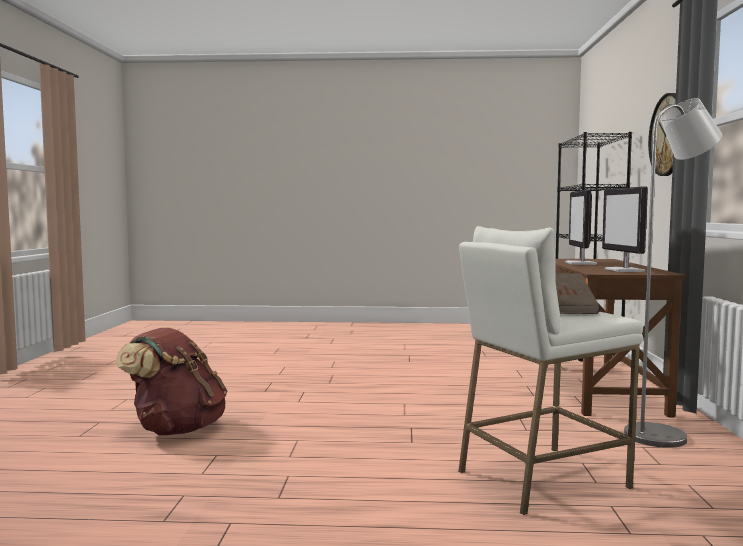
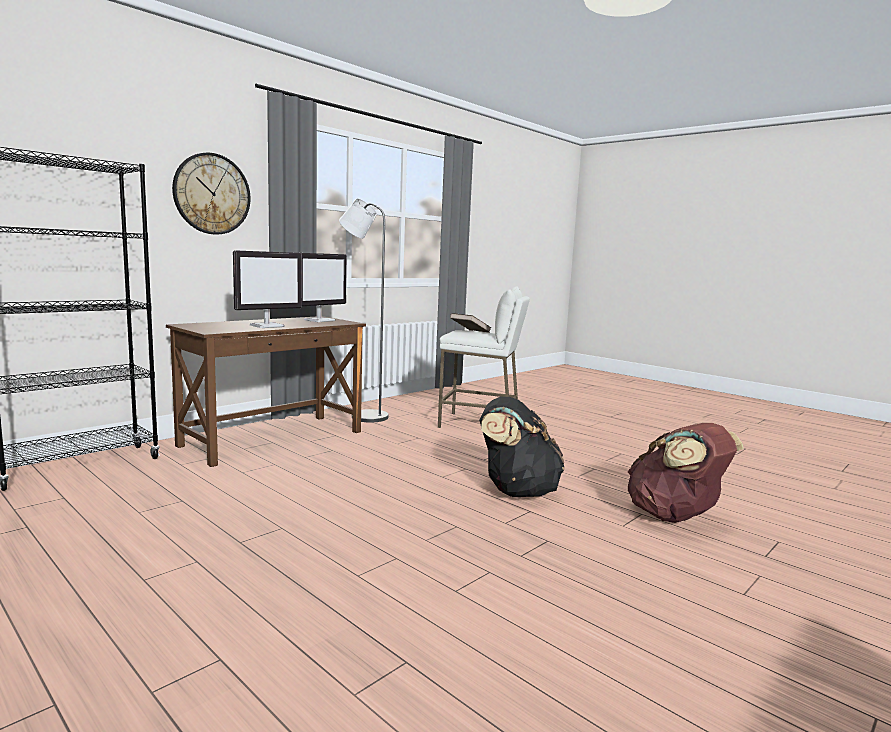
camera: 140 degrees left, 5 degrees up
(329, 411) = (517, 491): none -> black backpack

